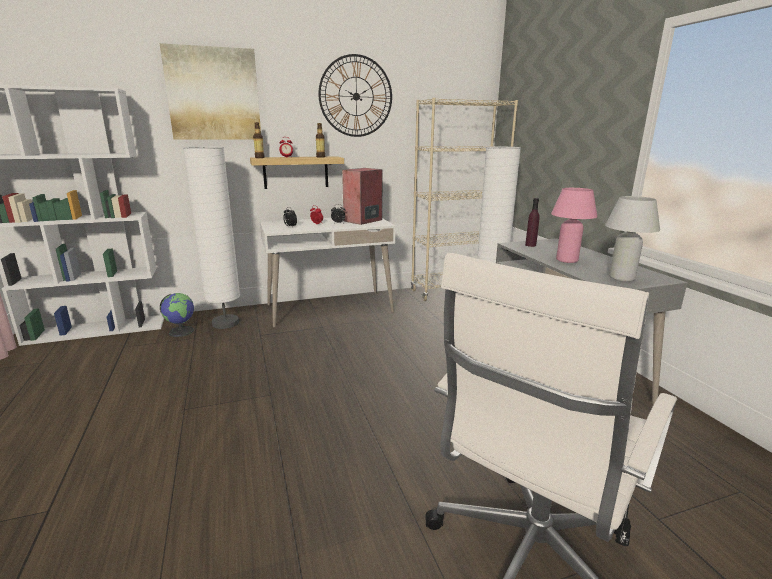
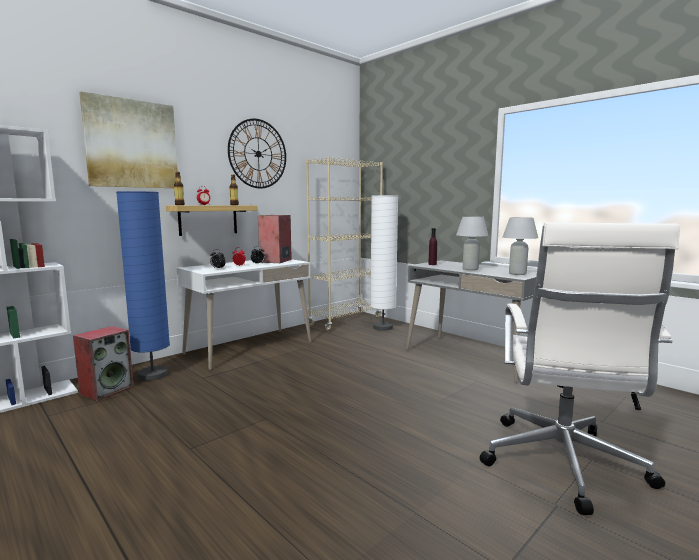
camera: 25 degrees left, 10 degrees down
(181, 331) = (107, 390): globe -> speaker
(225, 323) = (153, 375): white floor lamp -> blue floor lamp
(567, 260) = (470, 269): pink table lamp -> white table lamp

